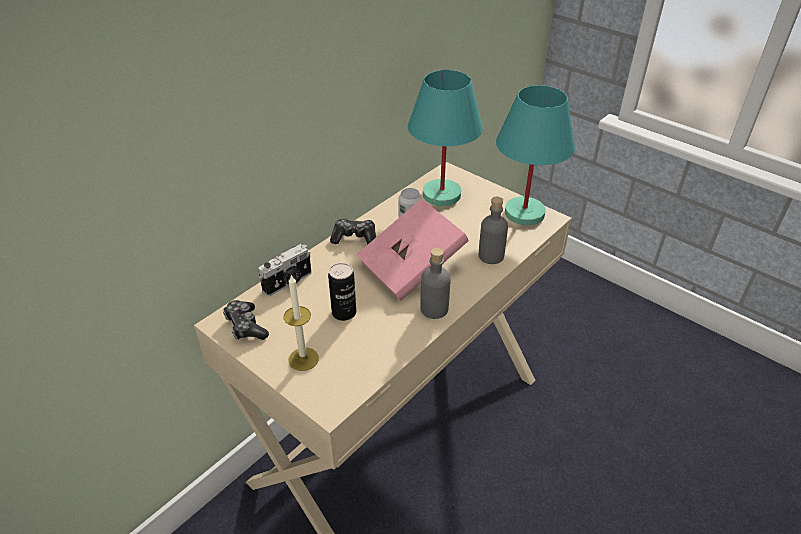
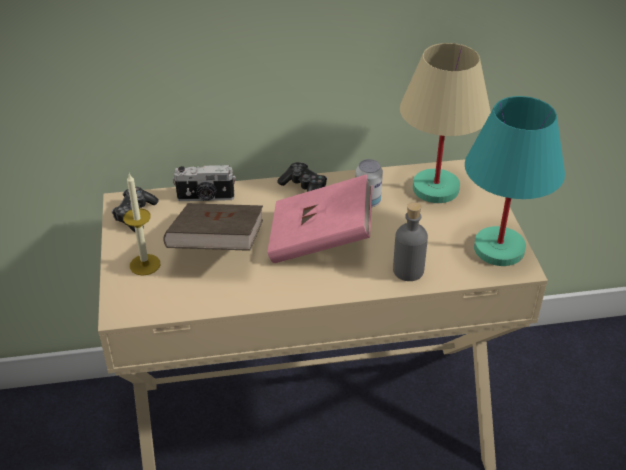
camera: 40 degrees right, 0 degrees up
(344, 313) = (217, 247): can -> brown book
(434, 309) = (294, 287): grey bottle -> none
(440, 195) = (434, 188): turquoise table lamp -> beige table lamp

